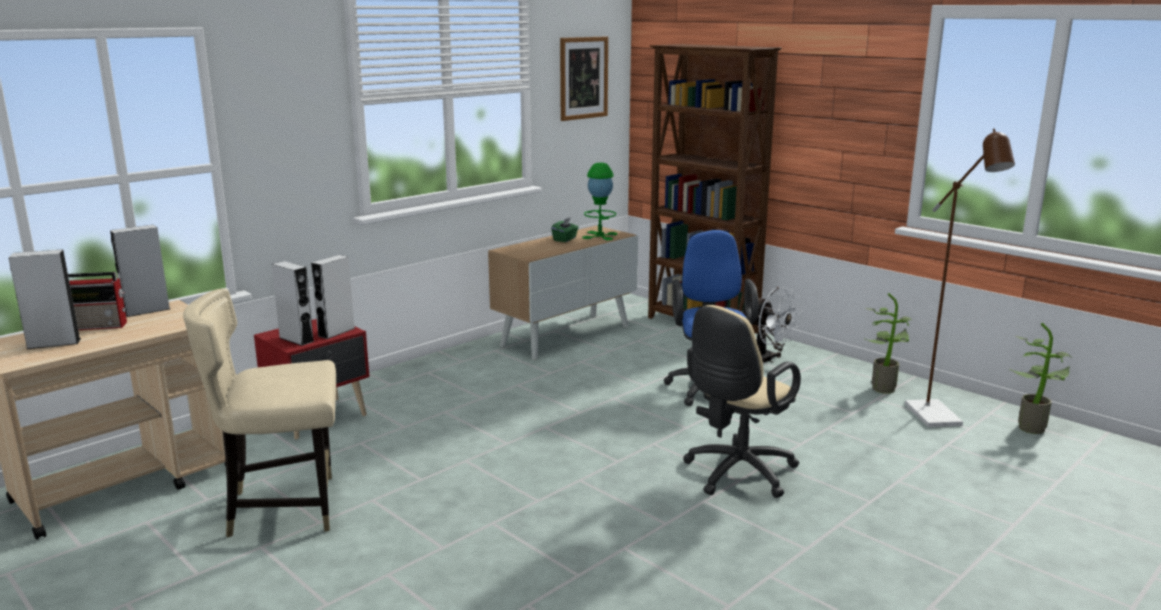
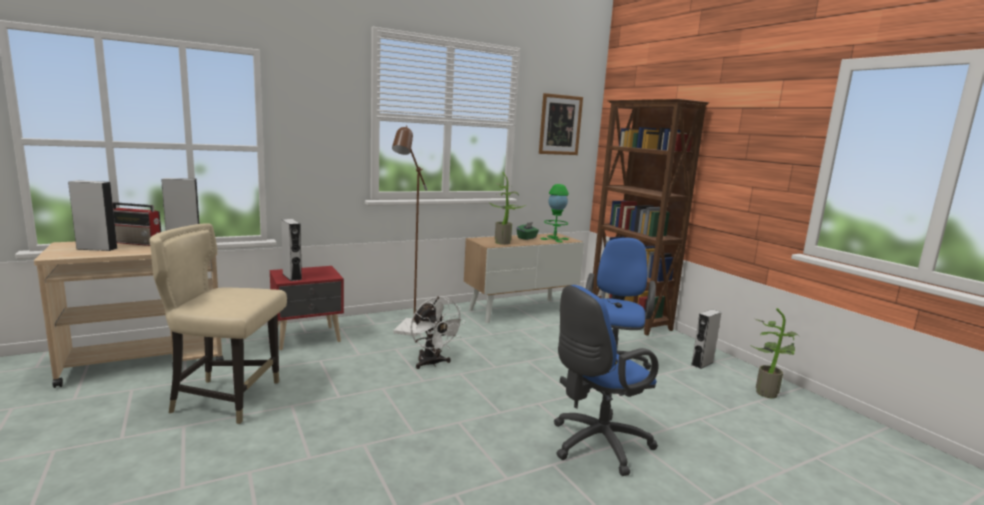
camera: 15 degrees right, 5 degrees down
(336, 332) = (323, 276): grey speaker -> grey speaker (702, 363)
(736, 475) = (595, 445): beige office chair -> blue office chair
(766, 361) = (669, 353): white fan -> white fan (432, 363)
(938, 419) = (812, 431): brown floor lamp -> brown floor lamp (408, 331)
(1032, 427) = (914, 457): potted plant -> potted plant (504, 242)

